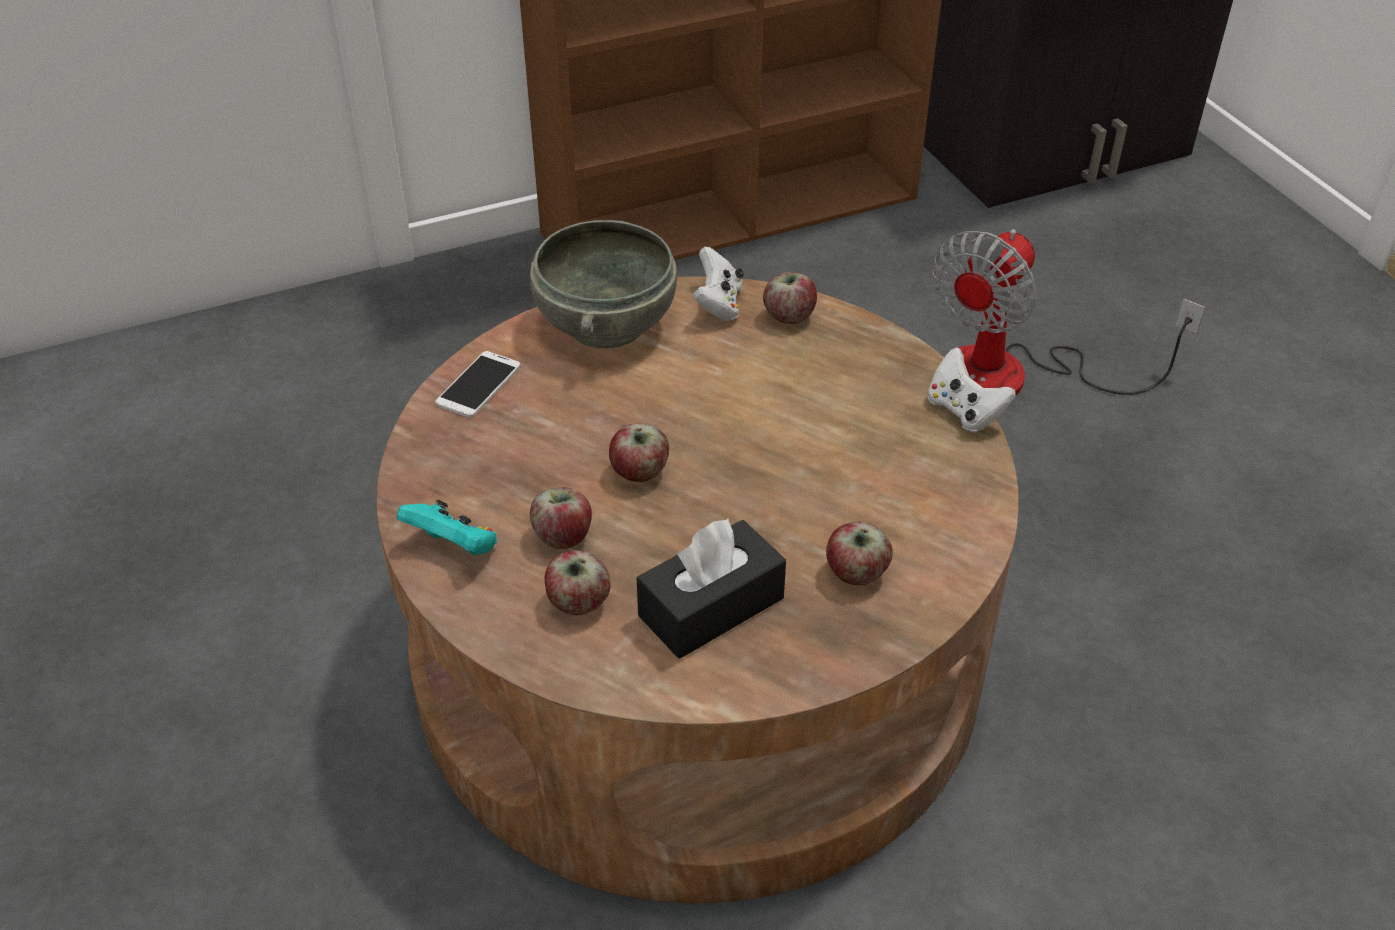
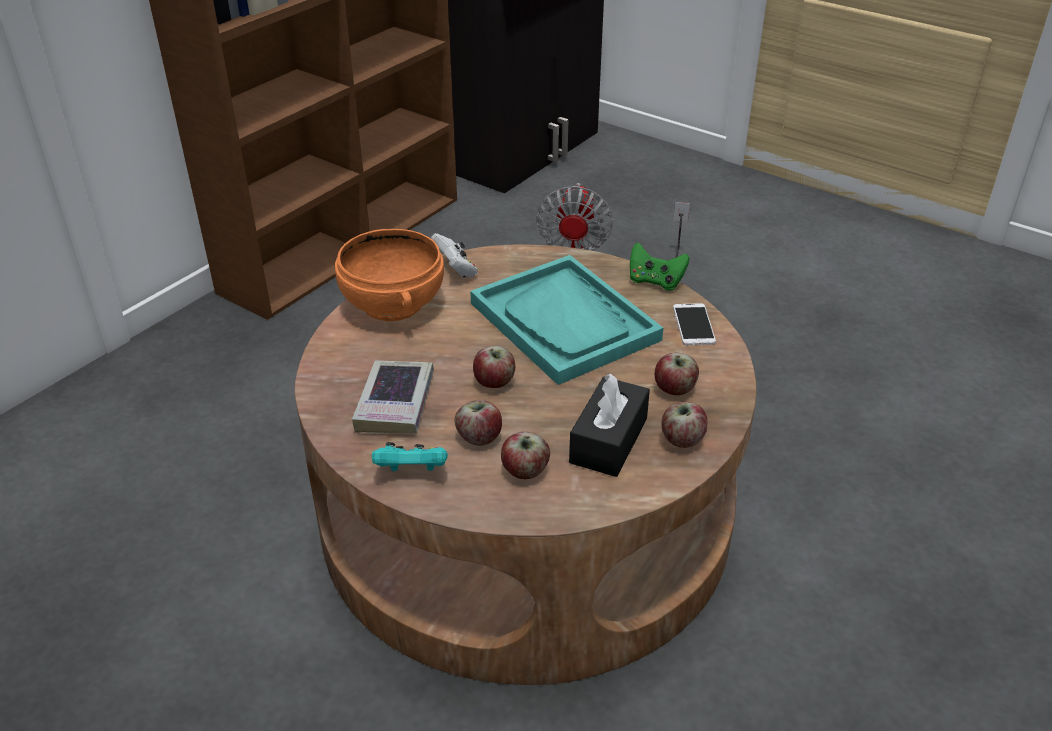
camera: 30 degrees left, 5 degrees down
(478, 385) = (338, 369): phone -> phone (693, 325)
(505, 453) = (395, 403): none -> book
(604, 324) = (391, 305): grey bowl -> orange bowl
(789, 316) = (506, 263): apple -> apple (682, 440)
(794, 424) = (564, 322): none -> turquoise tray
(964, 411) = (655, 281): white game controller -> green game controller

